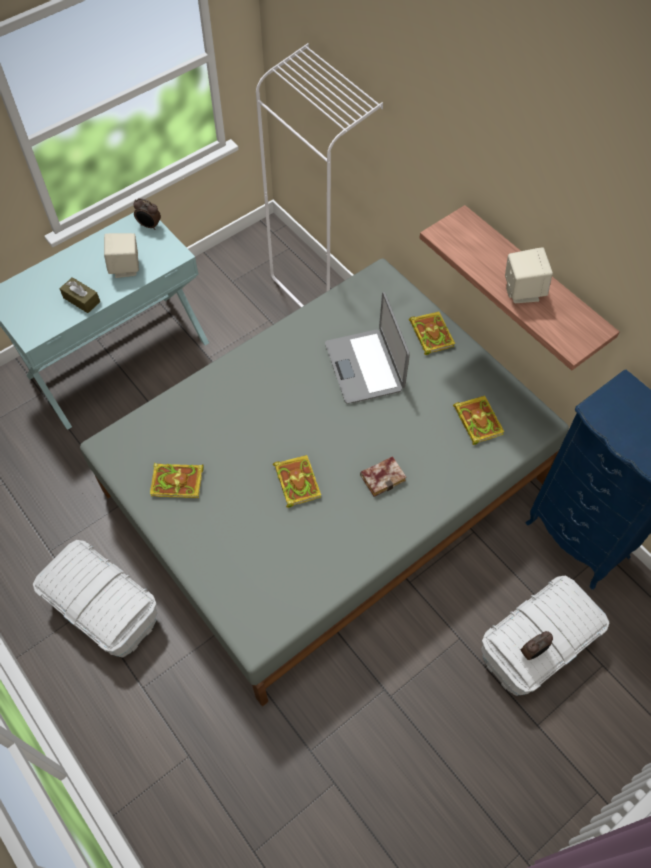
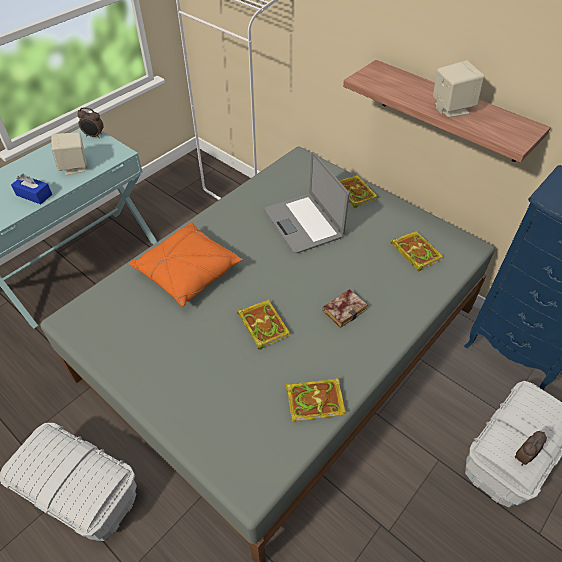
camera: 10 degrees left, 10 degrees down
(81, 300) = (34, 195): brown tissue box -> blue tissue box
(178, 481) = (144, 342): book -> book (316, 400)
(231, 409) = (188, 272): none -> orange pillow

